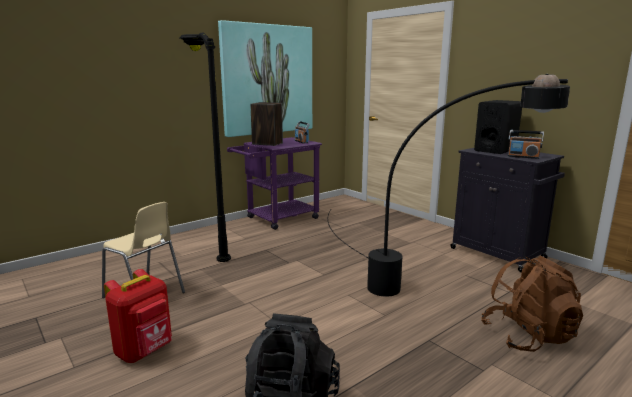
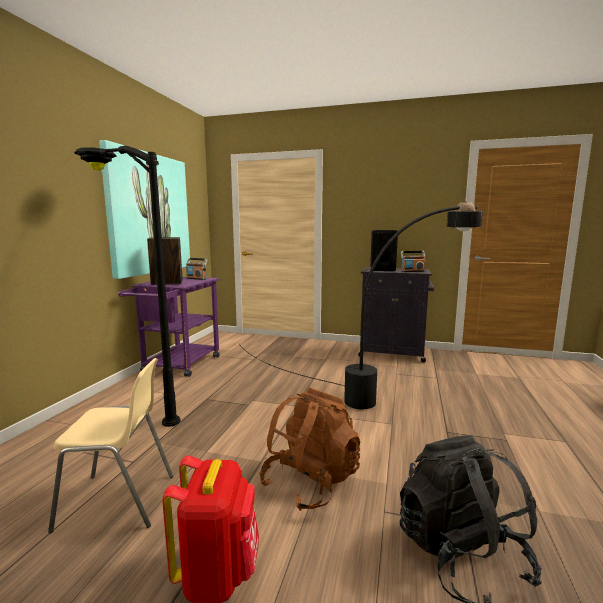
camera: 35 degrees left, 5 degrees down
(528, 336) = (490, 405): brown backpack -> brown backpack (311, 482)

